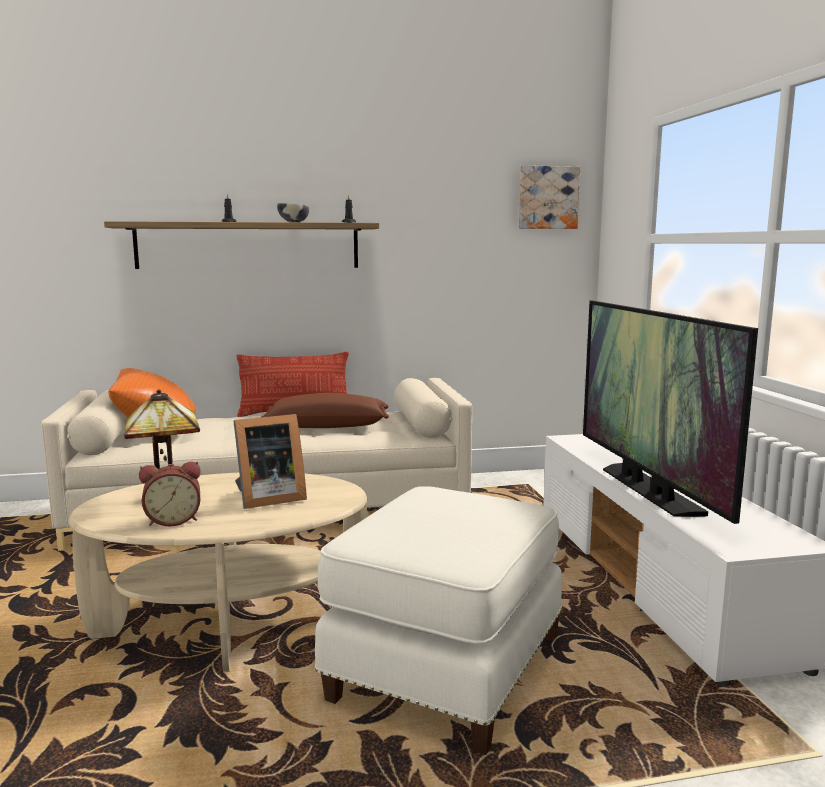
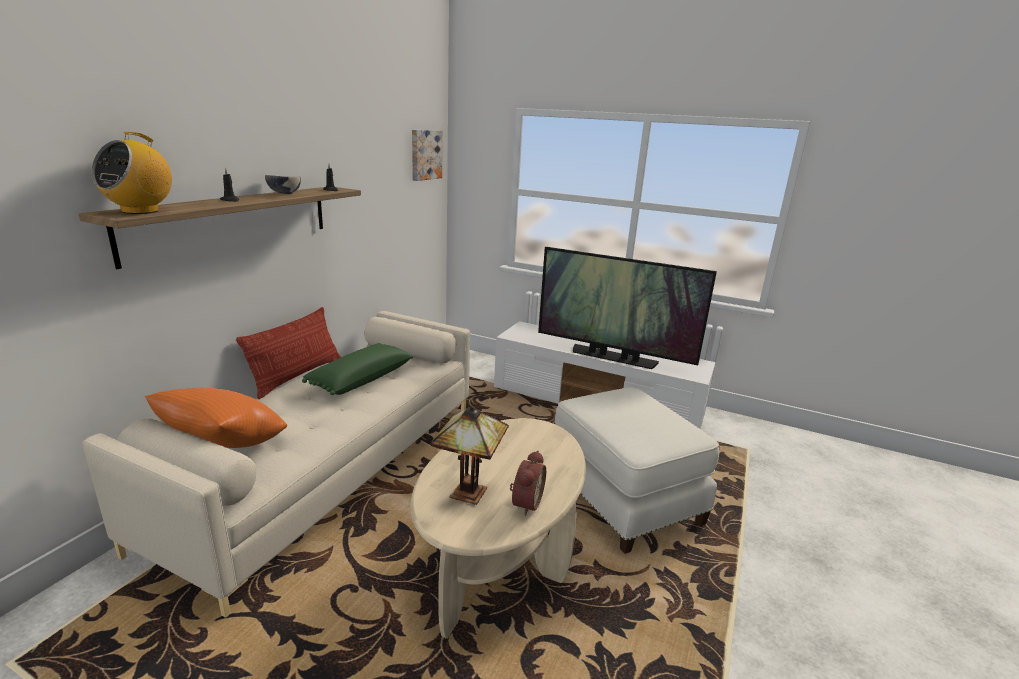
camera: 55 degrees left, 10 degrees up
(142, 221) = (140, 211): none -> radio
(267, 498) = (521, 454): picture frame -> none
(327, 426) = (360, 379): brown pillow -> green pillow

